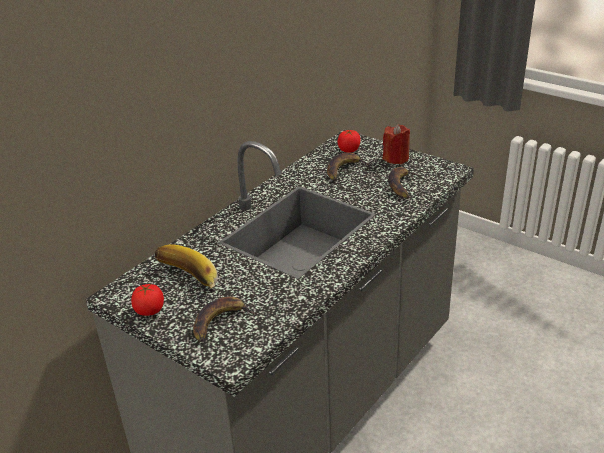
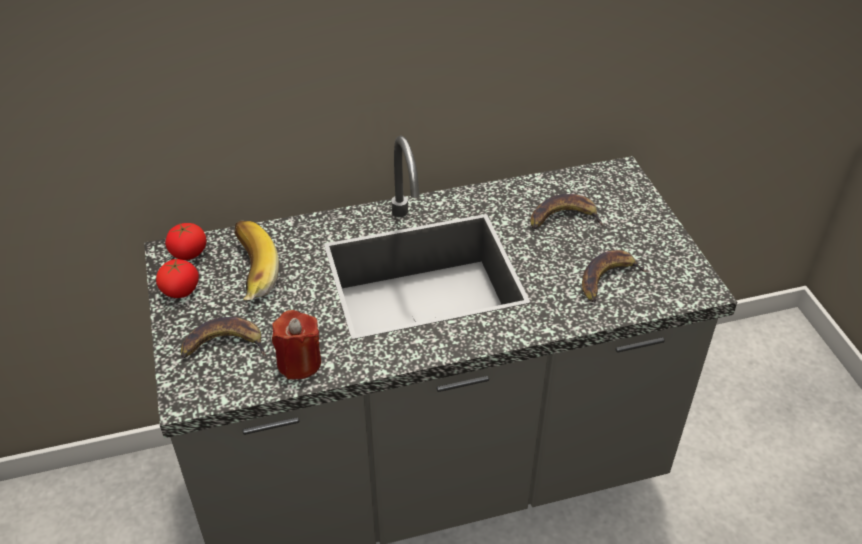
camera: 35 degrees right, 10 degrees up
(349, 150) = (602, 191): tomato -> tomato (189, 253)
(396, 158) = (648, 234): red candle -> red candle (299, 363)

